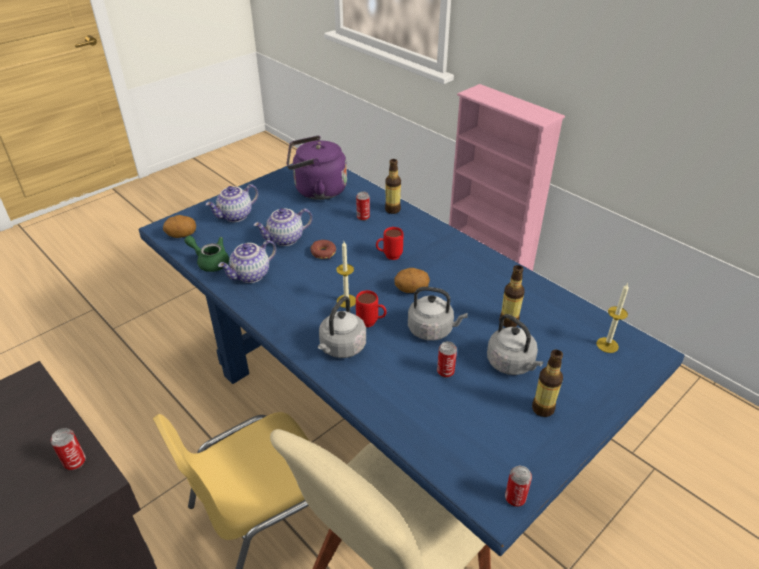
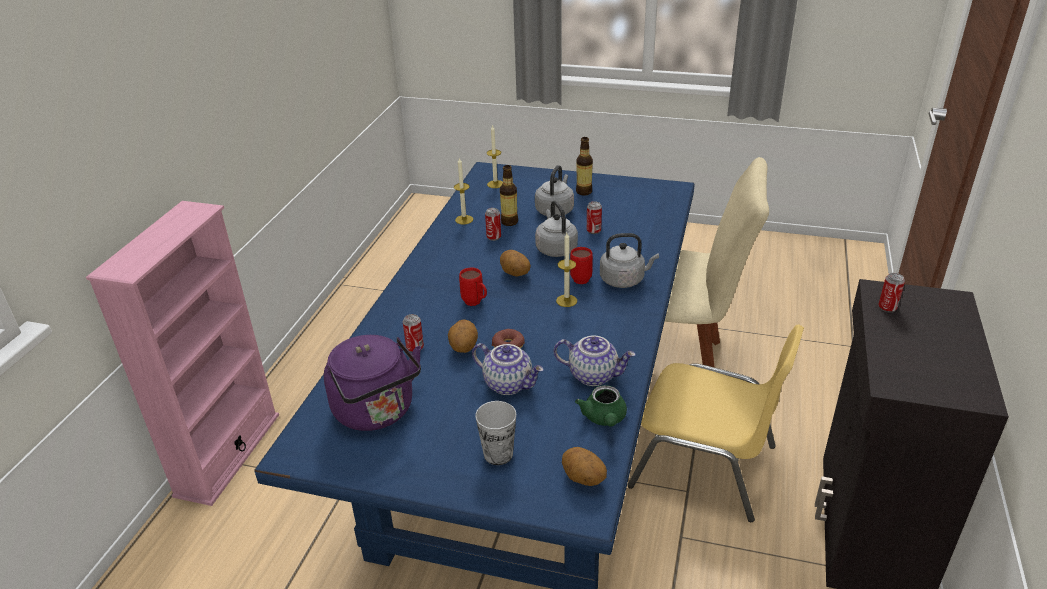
camera: 120 degrees left, 5 degrees down
(235, 216) = (498, 454): teapot -> cup
(342, 235) = (463, 348): none -> potato
(392, 210) = (381, 333): bottle -> none
(515, 498) = (661, 185): can -> can (493, 237)
(534, 295) = (464, 219): none -> candle

